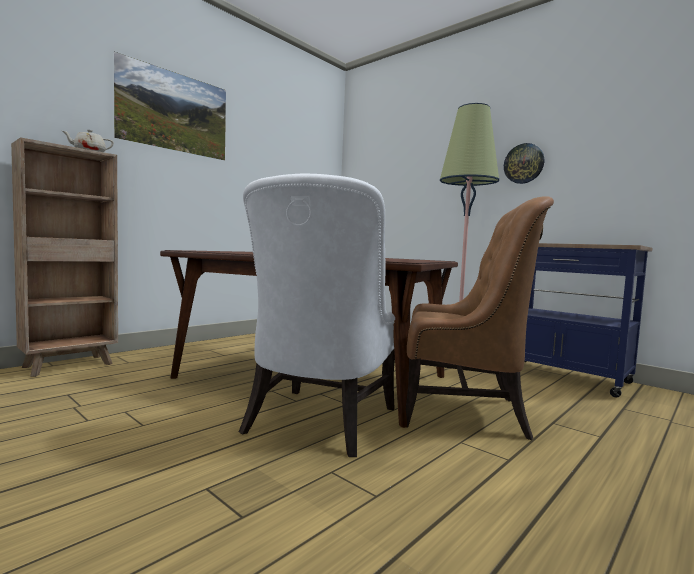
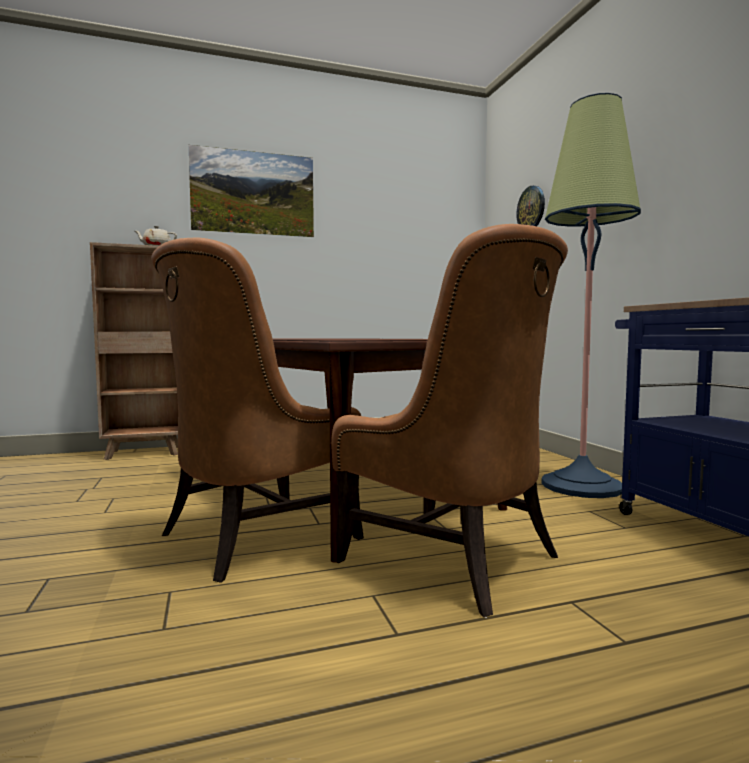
camera: 30 degrees right, 0 degrees up
(320, 420) = (256, 536): white chair -> brown chair
(524, 163) = (696, 173): wall clock -> wall clock (531, 208)

